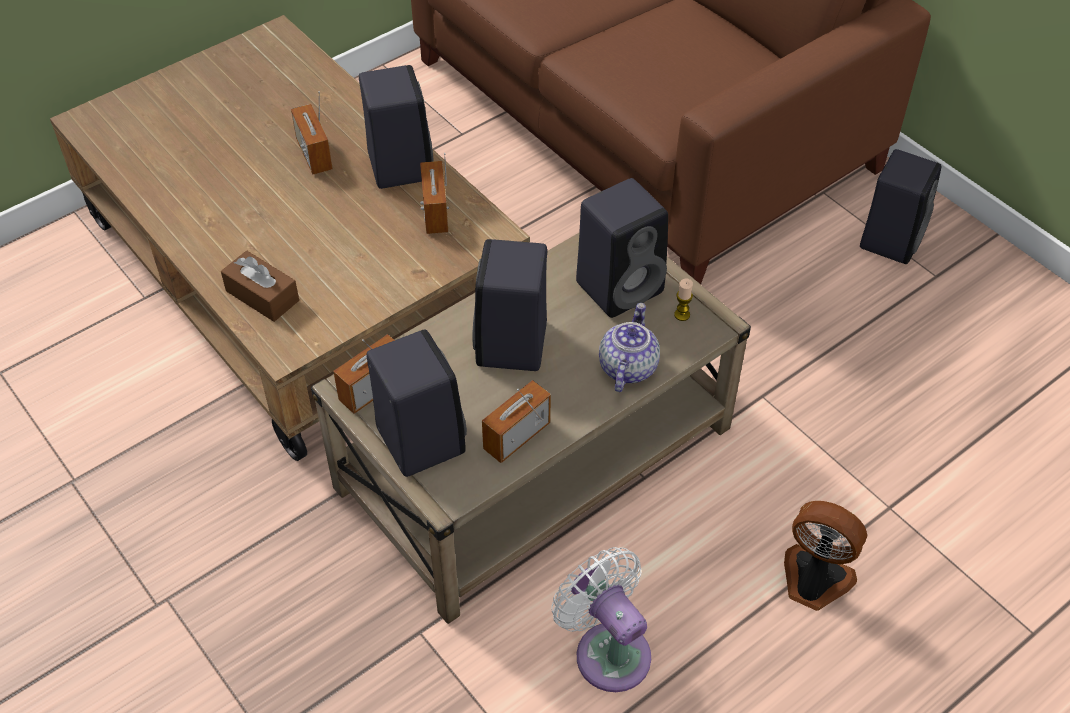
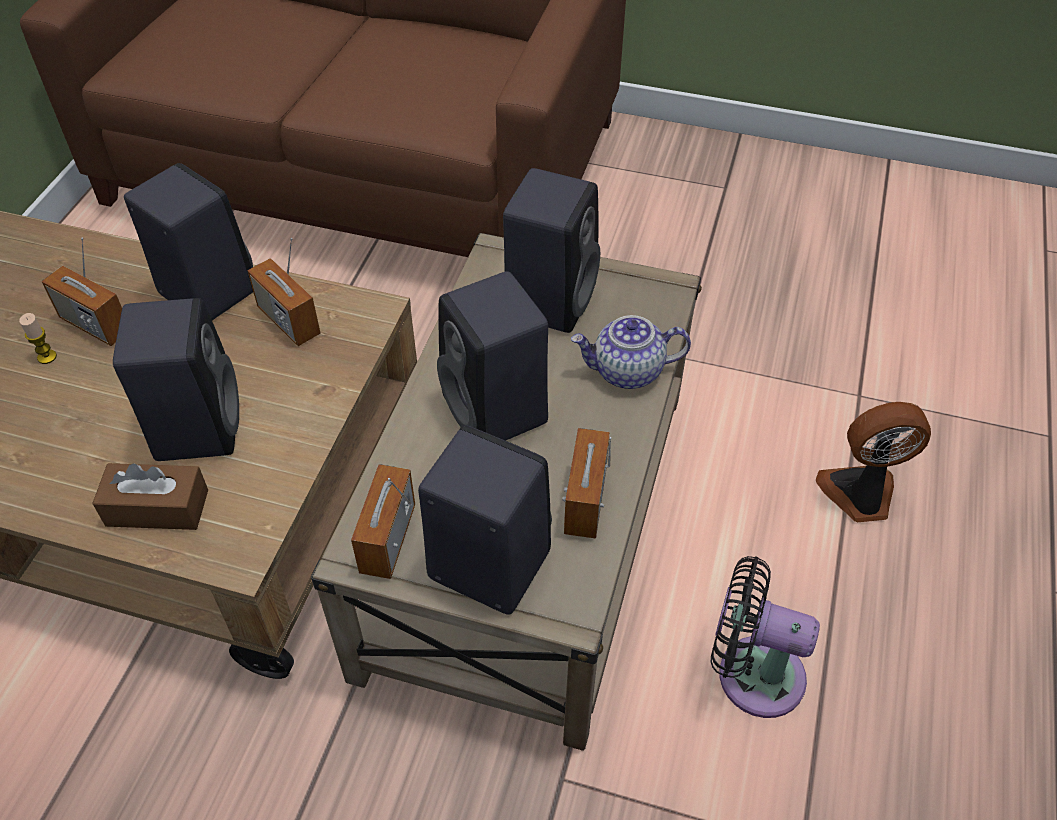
camera: 35 degrees left, 0 degrees up
(608, 650) = (751, 673): white fan -> black fan
(627, 367) = (627, 372): teapot -> teapot turned 75 degrees counterclockwise
(682, 315) = (631, 296): candle -> candle (47, 357)
(891, 238) = (665, 173): black speaker -> black speaker (197, 424)

